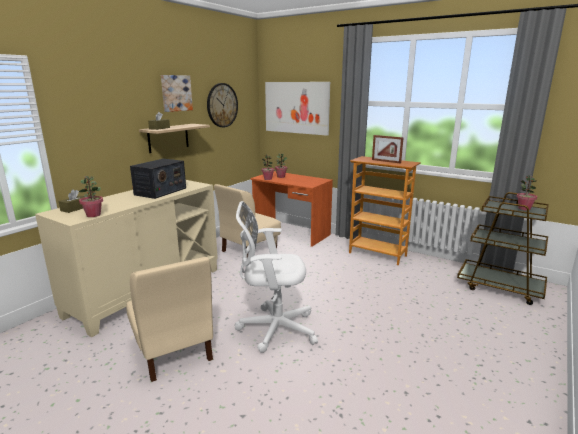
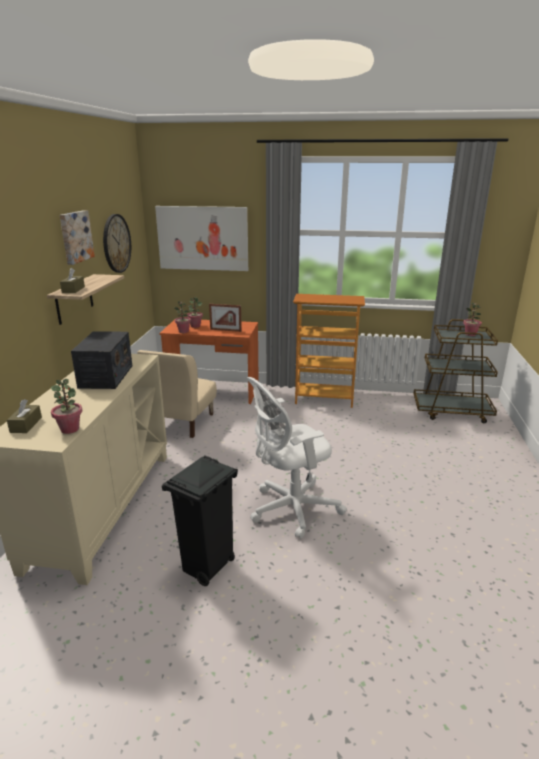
camera: 25 degrees left, 5 degrees up
(173, 351) = (207, 568): beige chair -> black trash can
(386, 161) = (331, 299): picture frame -> picture frame (225, 330)

